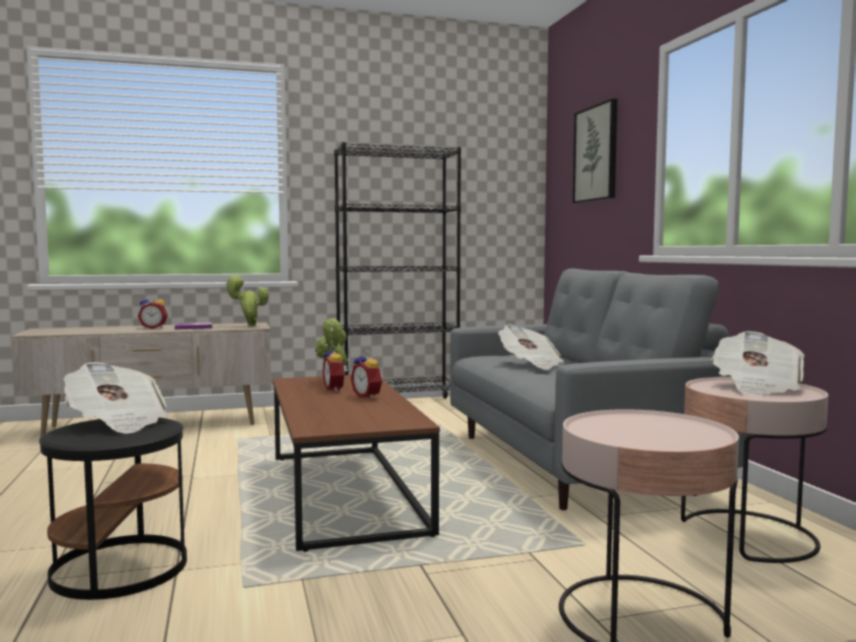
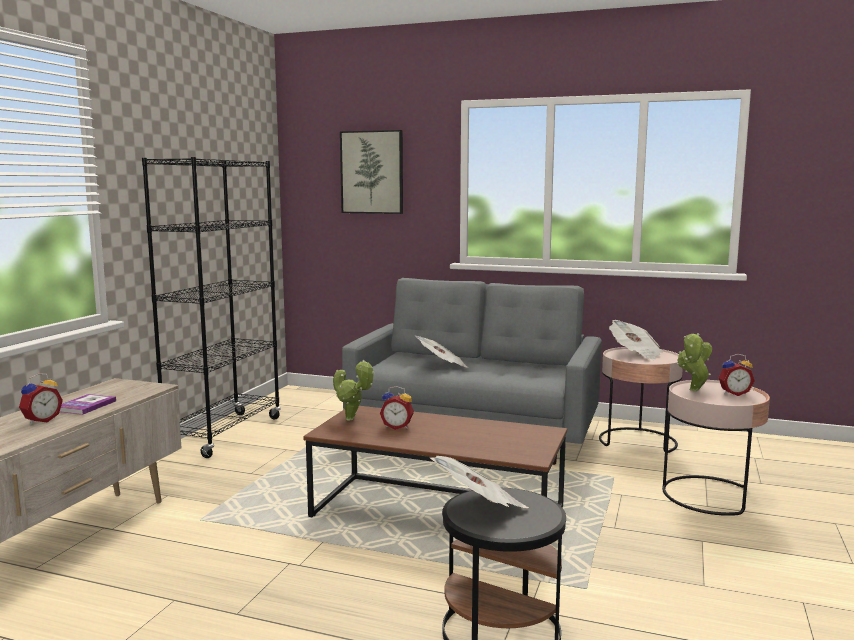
camera: 55 degrees left, 5 degrees up
(249, 325) = (134, 387): potted plant -> potted plant (693, 391)
(368, 396) = (444, 424): alarm clock -> alarm clock (734, 393)

